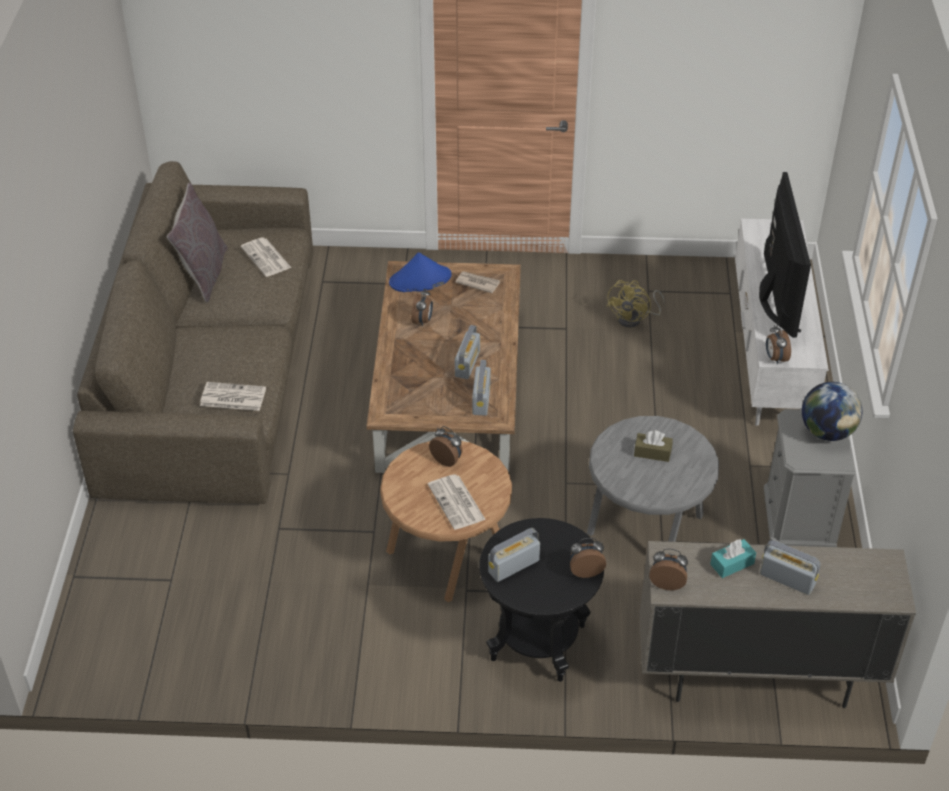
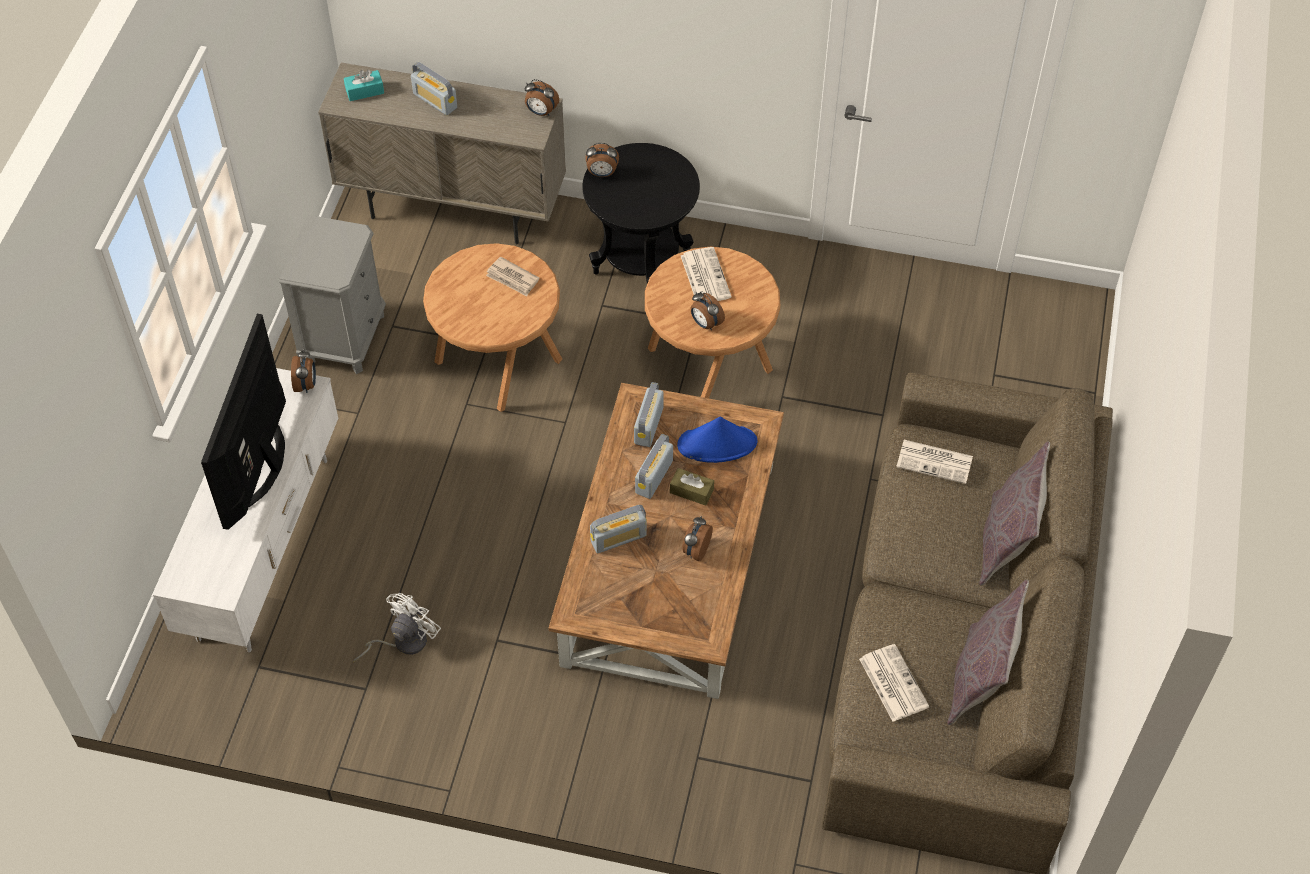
camera: 170 degrees left, 10 degrees up
(176, 358) = (1006, 542): none -> grey pillow
(420, 279) = (687, 620): blue hat -> blue hat (717, 444)
(477, 283) = (613, 602): newspaper -> newspaper (512, 278)
(513, 566) = (667, 186): radio -> radio (618, 538)
(634, 319) = (403, 642): yellow fan -> white fan
(646, 527) = (497, 360): grey side table -> brown side table
(652, 452) = (489, 301): brown tissue box -> brown tissue box (691, 491)
(732, 564) = (477, 119): turquoise tissue box -> turquoise tissue box (364, 91)
(827, 432) = (311, 257): globe -> none

